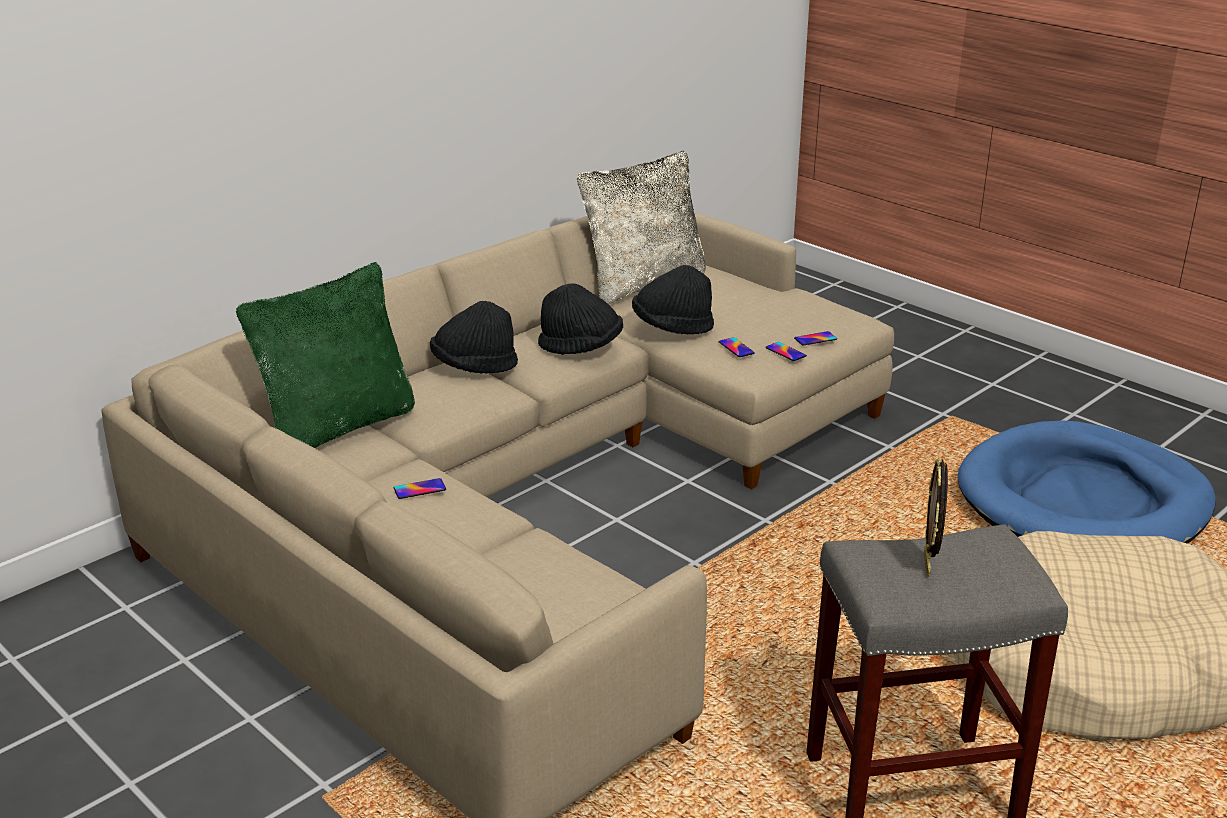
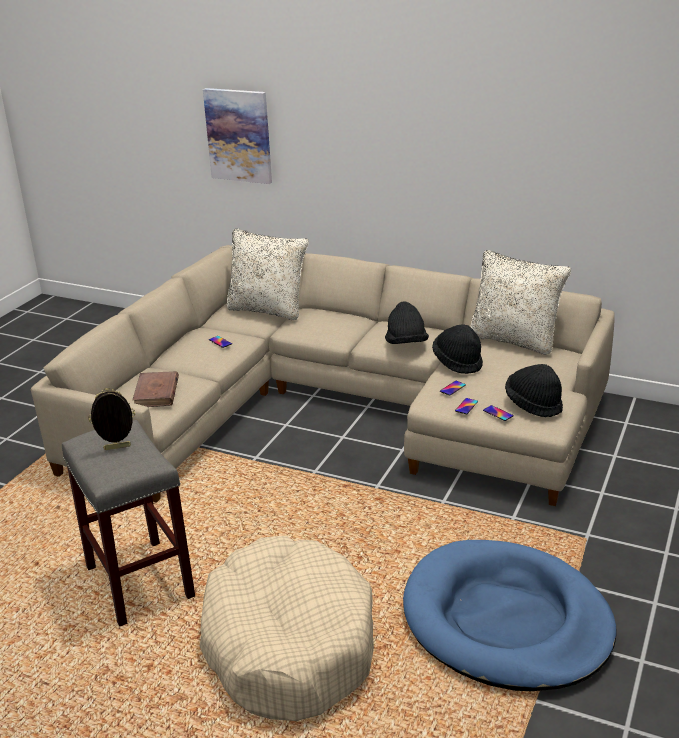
camera: 70 degrees right, 0 degrees up
(99, 138) = (239, 135): none -> picture
(341, 429) = (268, 312): green pillow -> beige pillow
(474, 367) = (358, 323): black hat -> black hat (533, 404)
(557, 582) = (156, 393): none -> brown book

